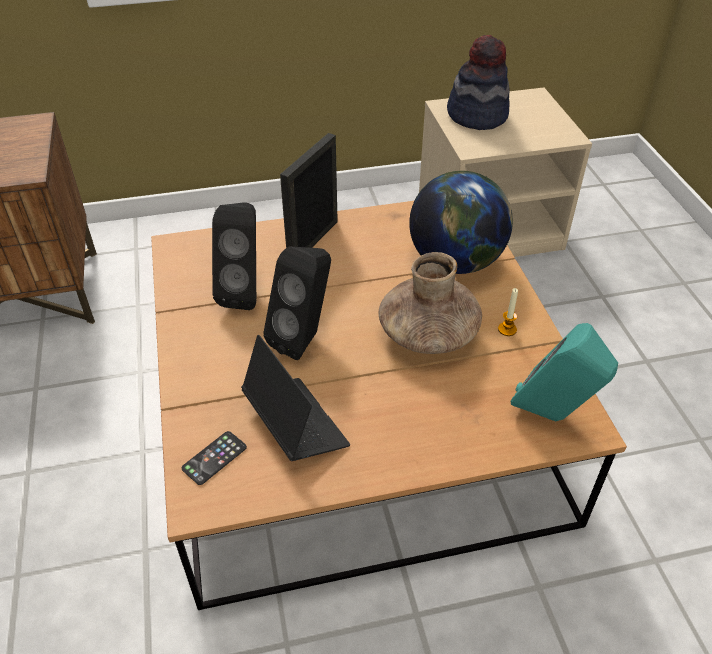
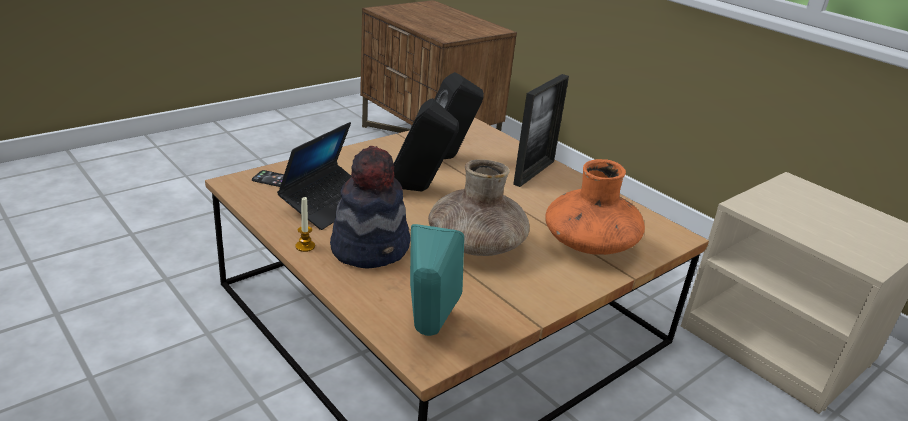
camera: 60 degrees right, 15 degrees down
(313, 241) = (534, 172): picture frame -> picture frame turned 120 degrees clockwise
(456, 261) = (589, 244): globe -> orange vase
(477, 115) = (809, 201): hat -> hat (371, 247)
(507, 329) = (523, 288): candle -> candle (305, 246)

